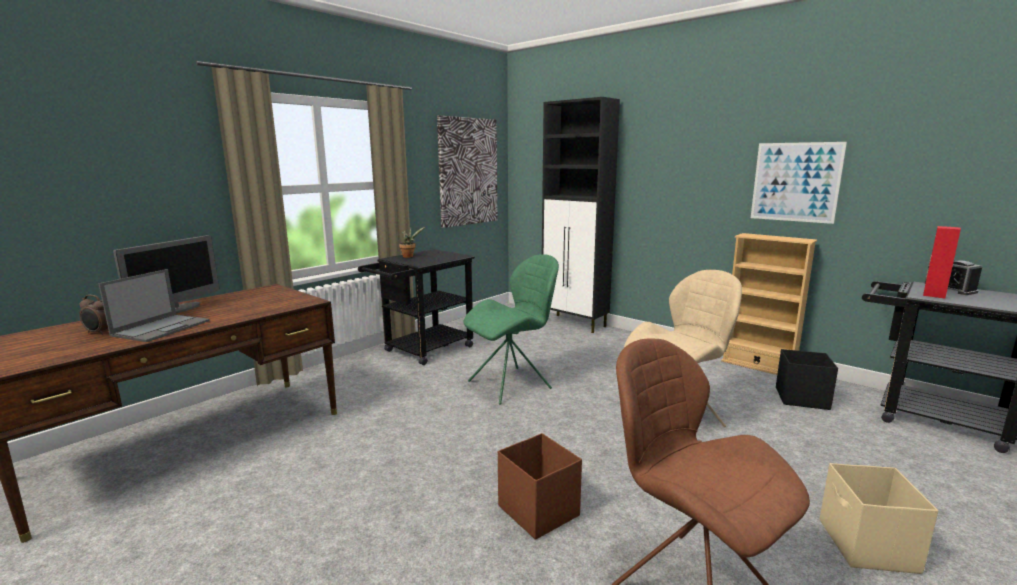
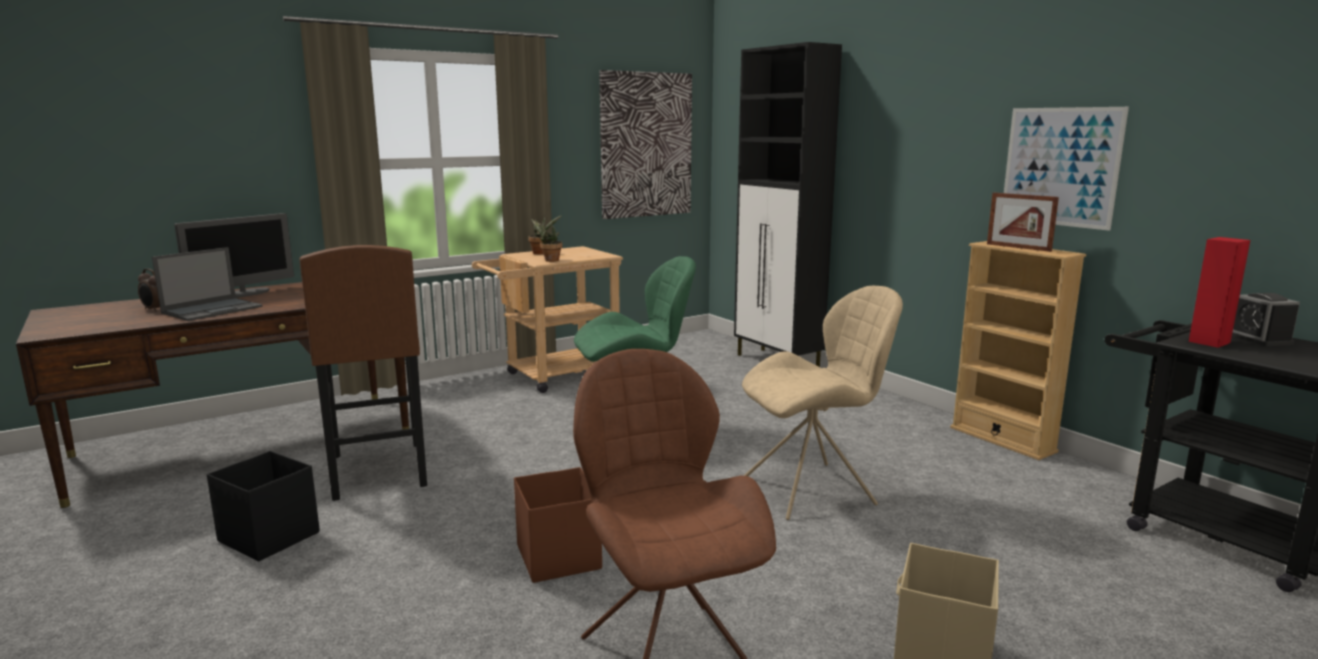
camera: 15 degrees right, 0 degrees up
(331, 453) = (377, 471): none -> brown stool
(423, 262) = (549, 260): none -> potted plant
(423, 351) = (553, 377): black cart -> beige cart
(771, 237) = (1018, 247): none -> picture frame
(800, 398) = (1026, 486): black storage box -> black storage box (269, 536)

